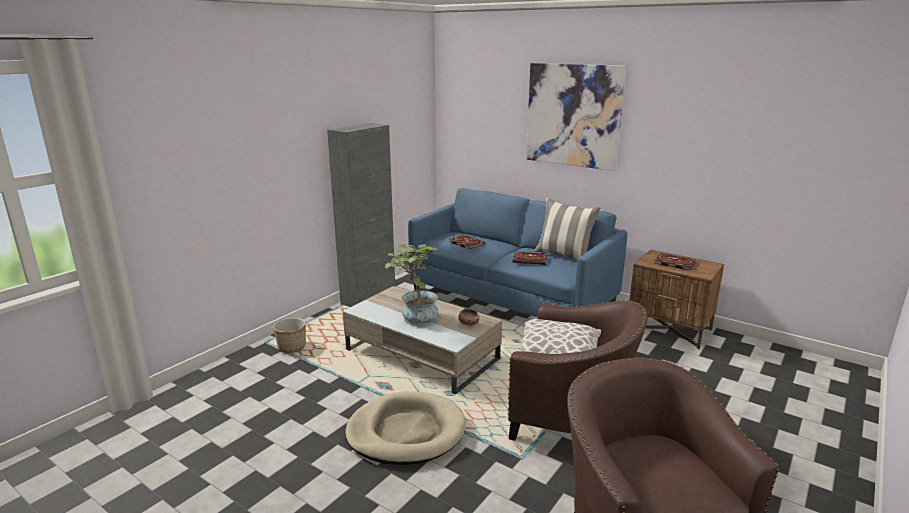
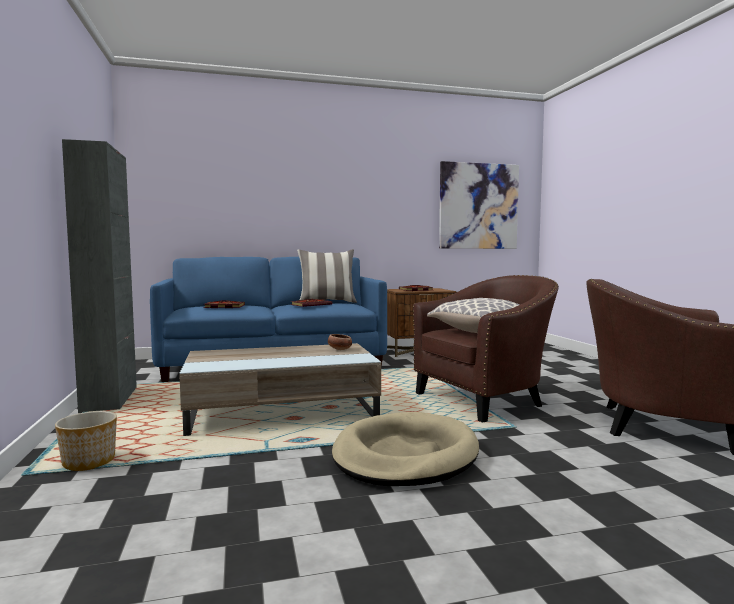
camera: 50 degrees left, 15 degrees down
(415, 317) = (280, 357): potted plant -> none
(573, 115) = (296, 177): picture -> picture (478, 206)

